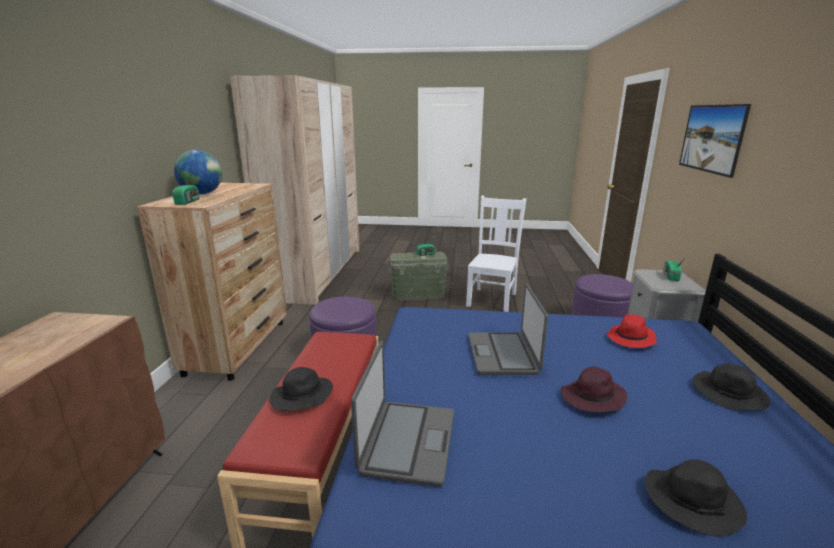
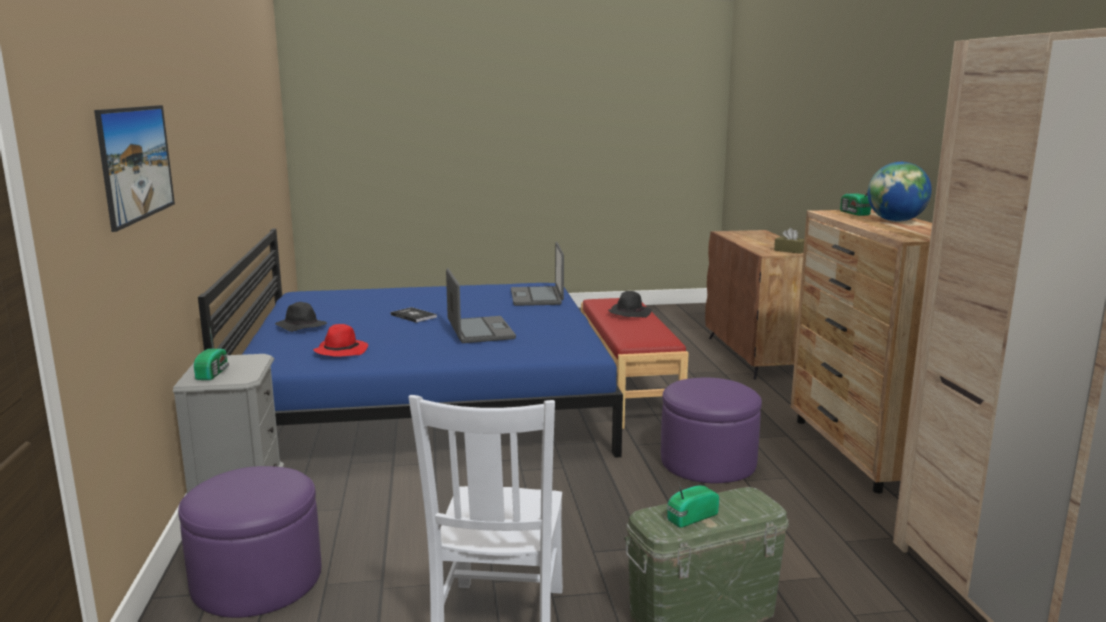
camera: 165 degrees right, 5 degrees down
(62, 324) = (790, 251): none -> brown tissue box
(592, 398) = (413, 316): purple hat -> book
(693, 501) = (385, 295): black hat -> none

